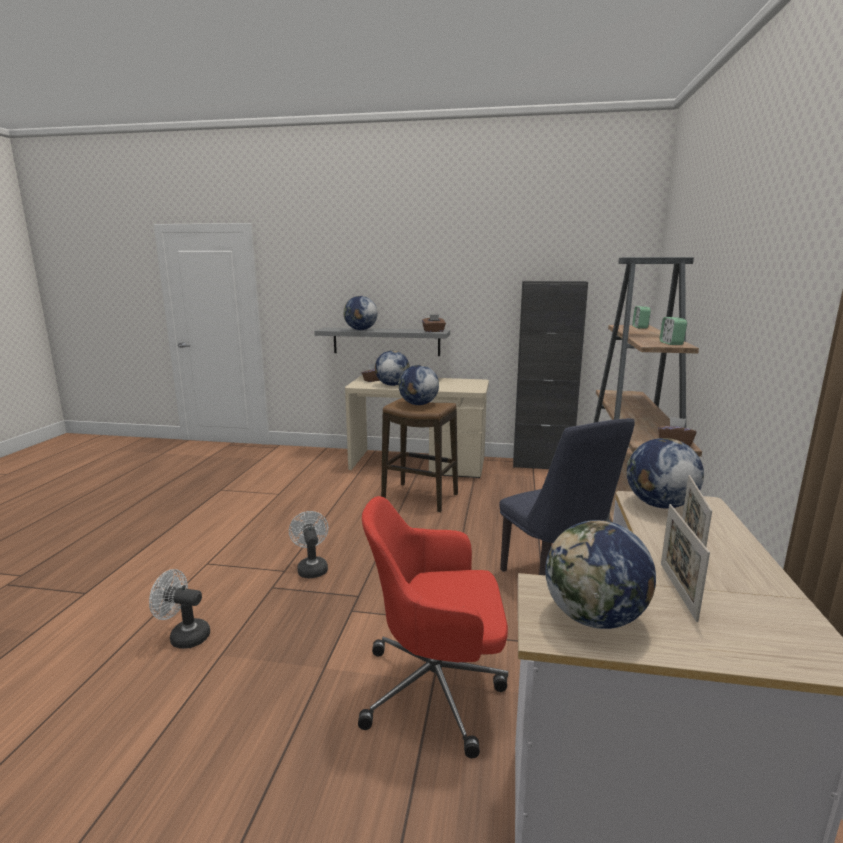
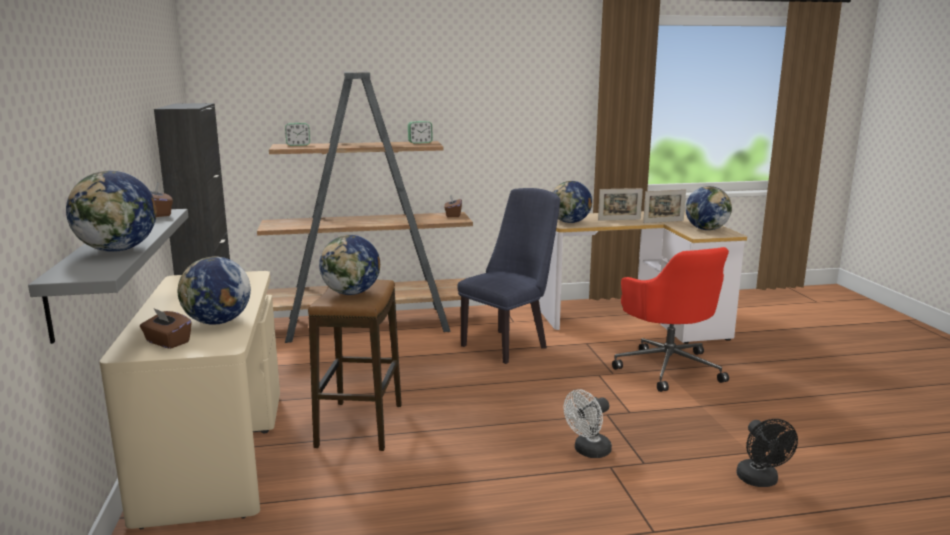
camera: 110 degrees left, 0 degrees up
(184, 636) = (760, 481): white fan -> black fan

